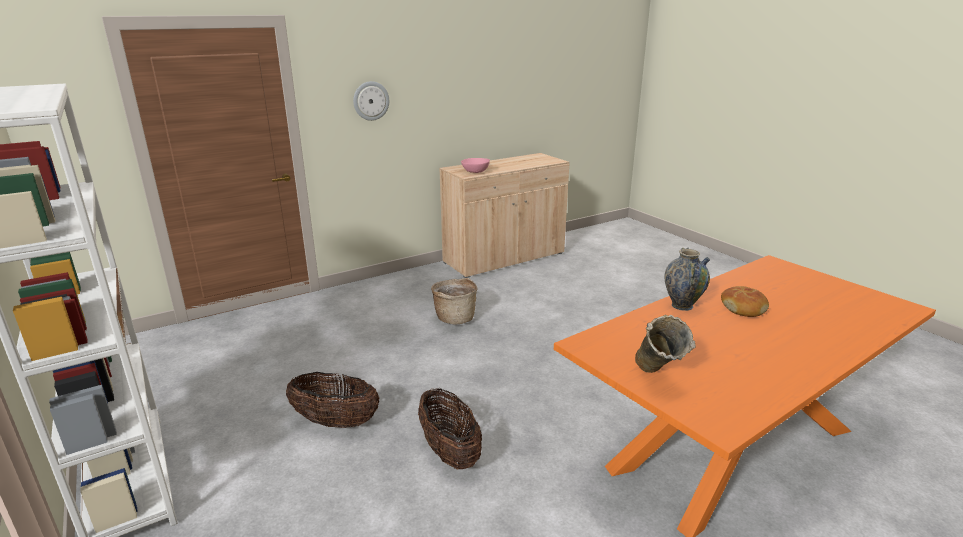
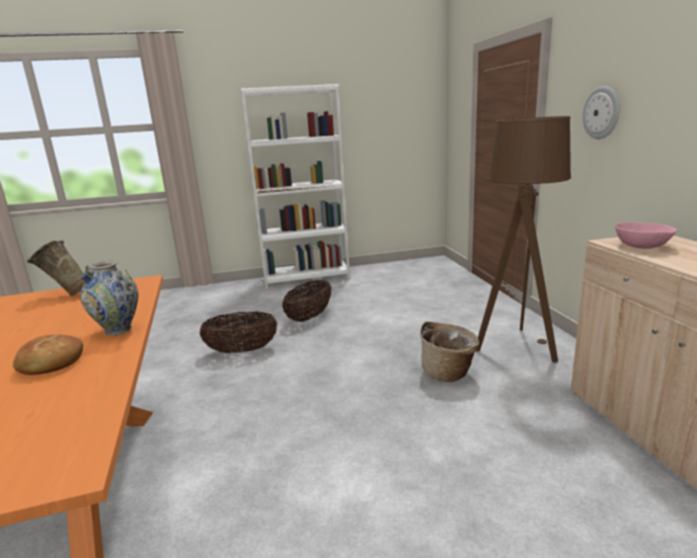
camera: 110 degrees right, 5 degrees down
(402, 294) = (517, 347): none -> brown floor lamp

